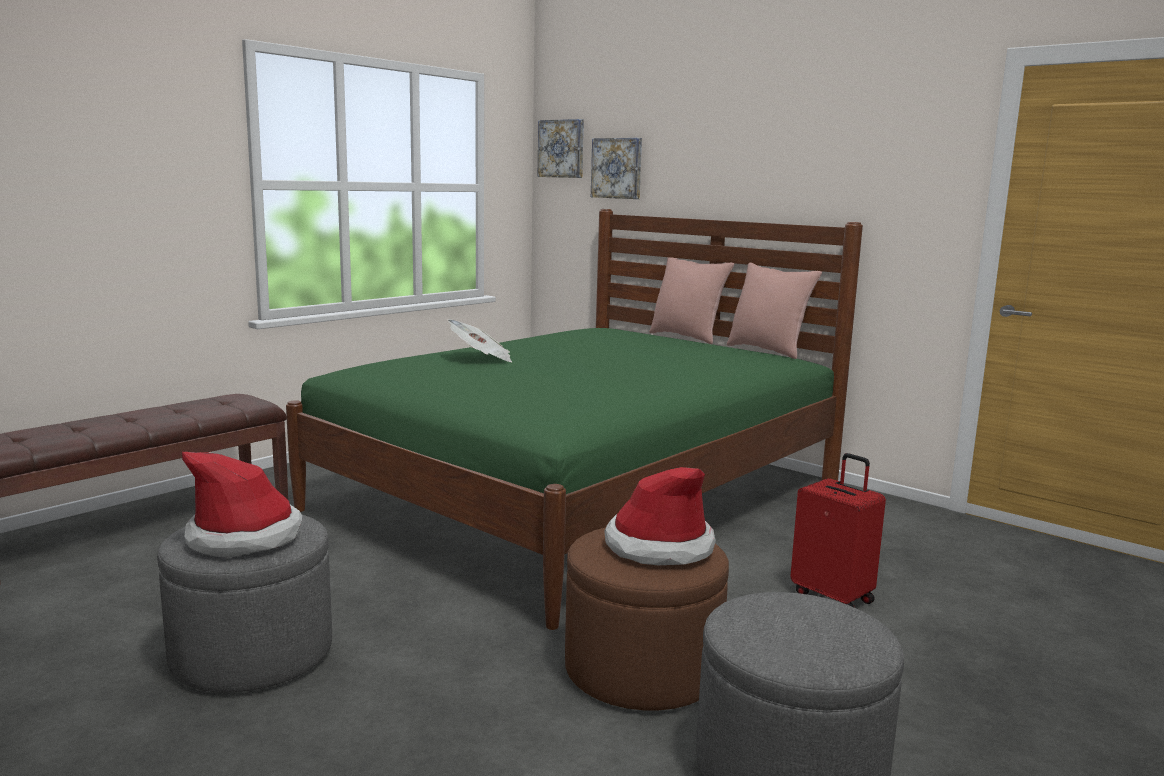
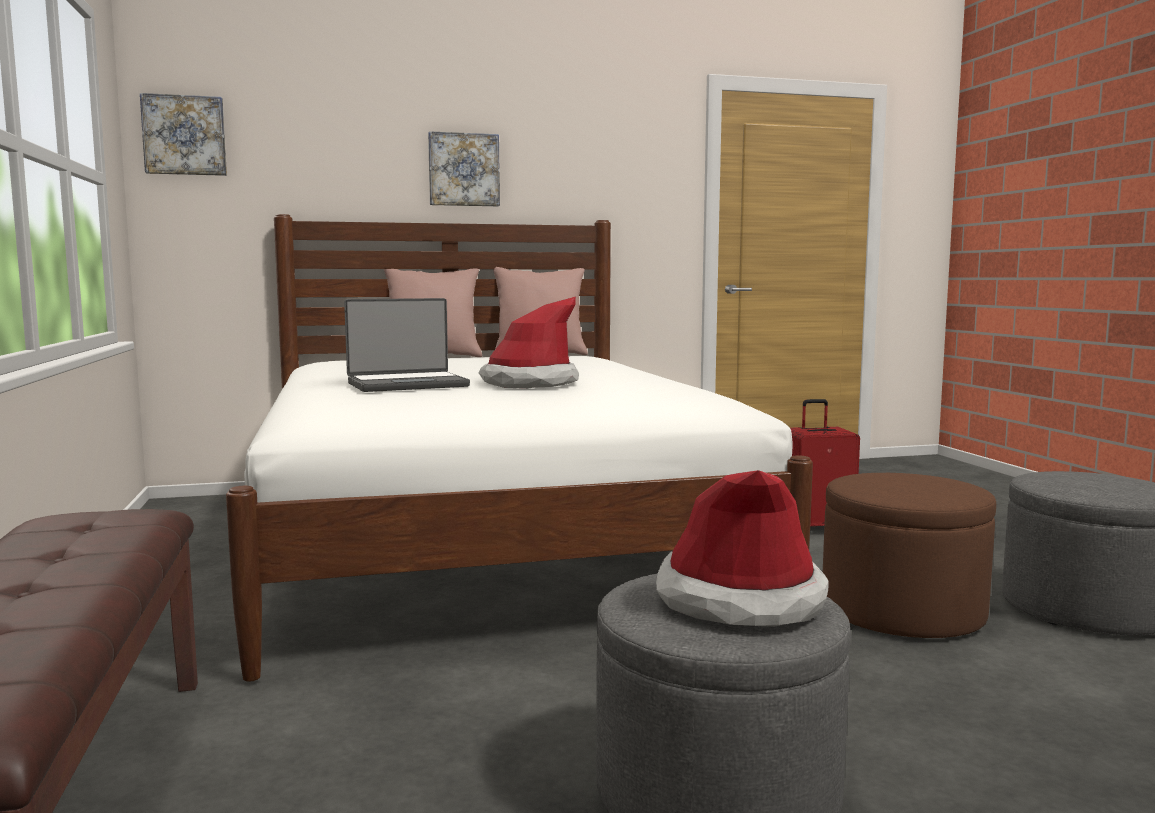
camera: 55 degrees left, 5 degrees down
(481, 359) = (407, 384): newspaper -> laptop
(582, 497) = (486, 543): green bed -> white bed
(617, 168) = (288, 164): picture -> picture (463, 170)
(659, 546) = (909, 481): hat -> hat (529, 383)

